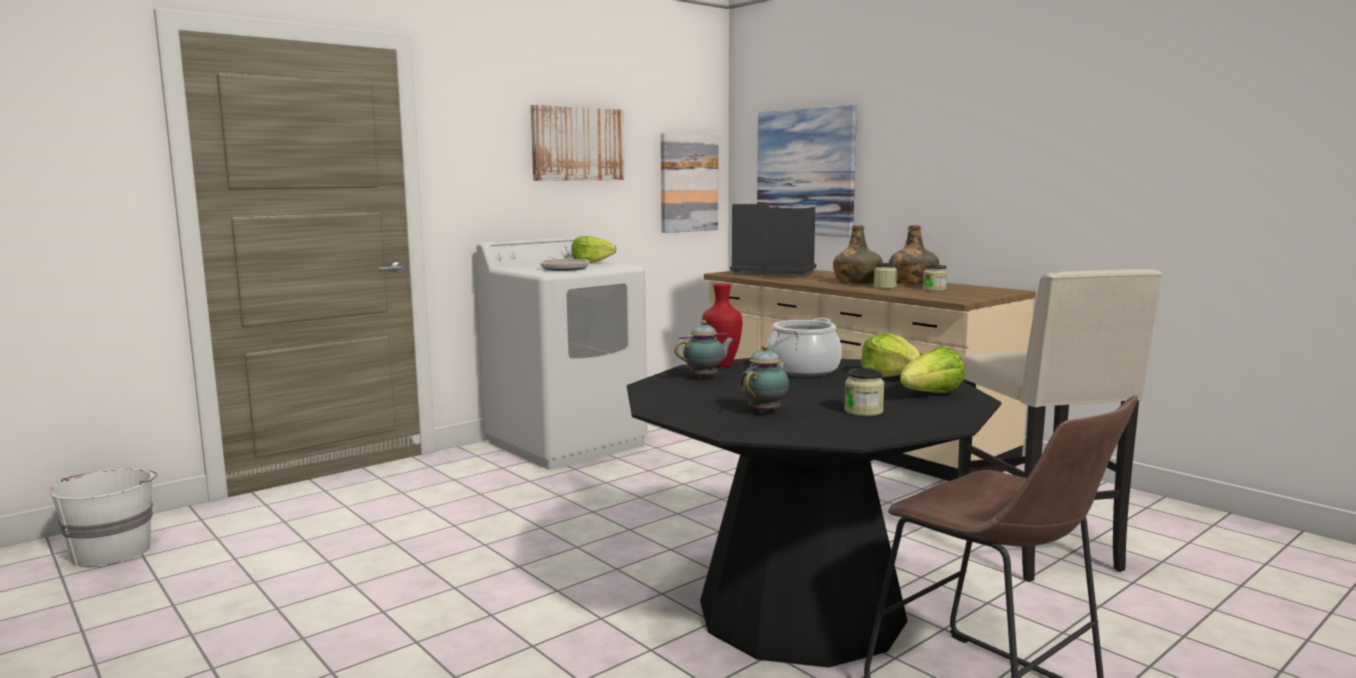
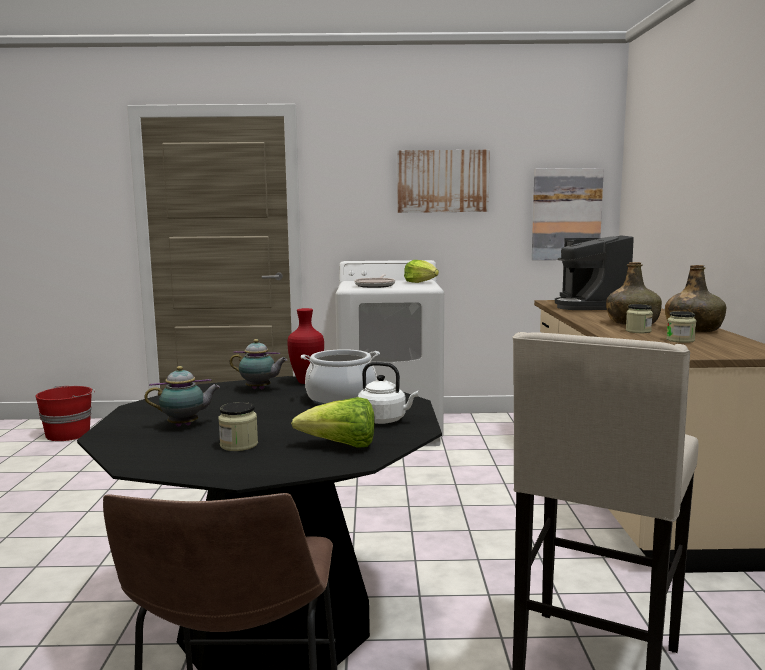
camera: 40 degrees right, 0 degrees up
(112, 551) = (69, 434): white bucket -> red bucket
(771, 274) = (591, 306): coffee machine -> coffee machine turned 150 degrees counterclockwise
(805, 172) = (660, 204): picture -> none
(891, 376) = (384, 420): lettuce -> white kettle

